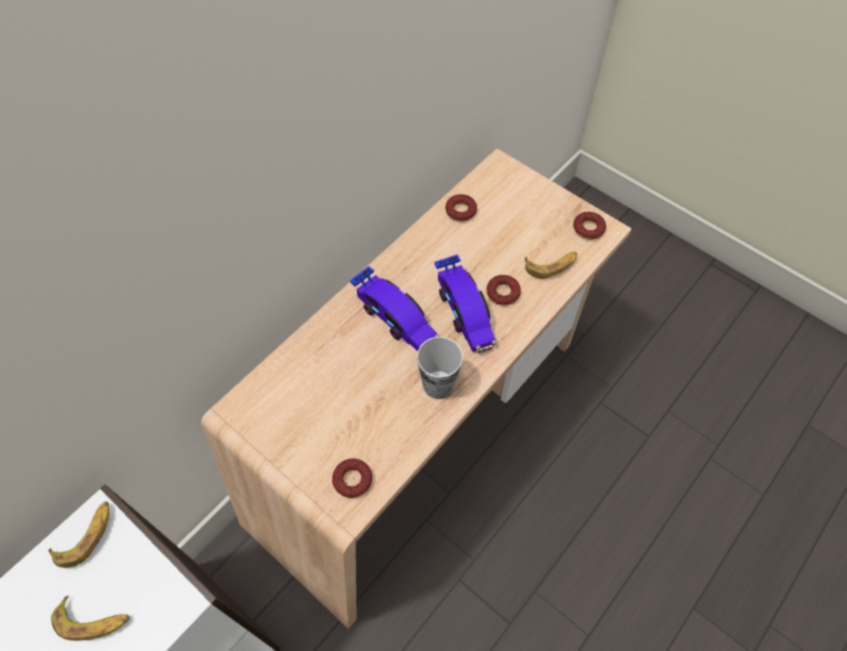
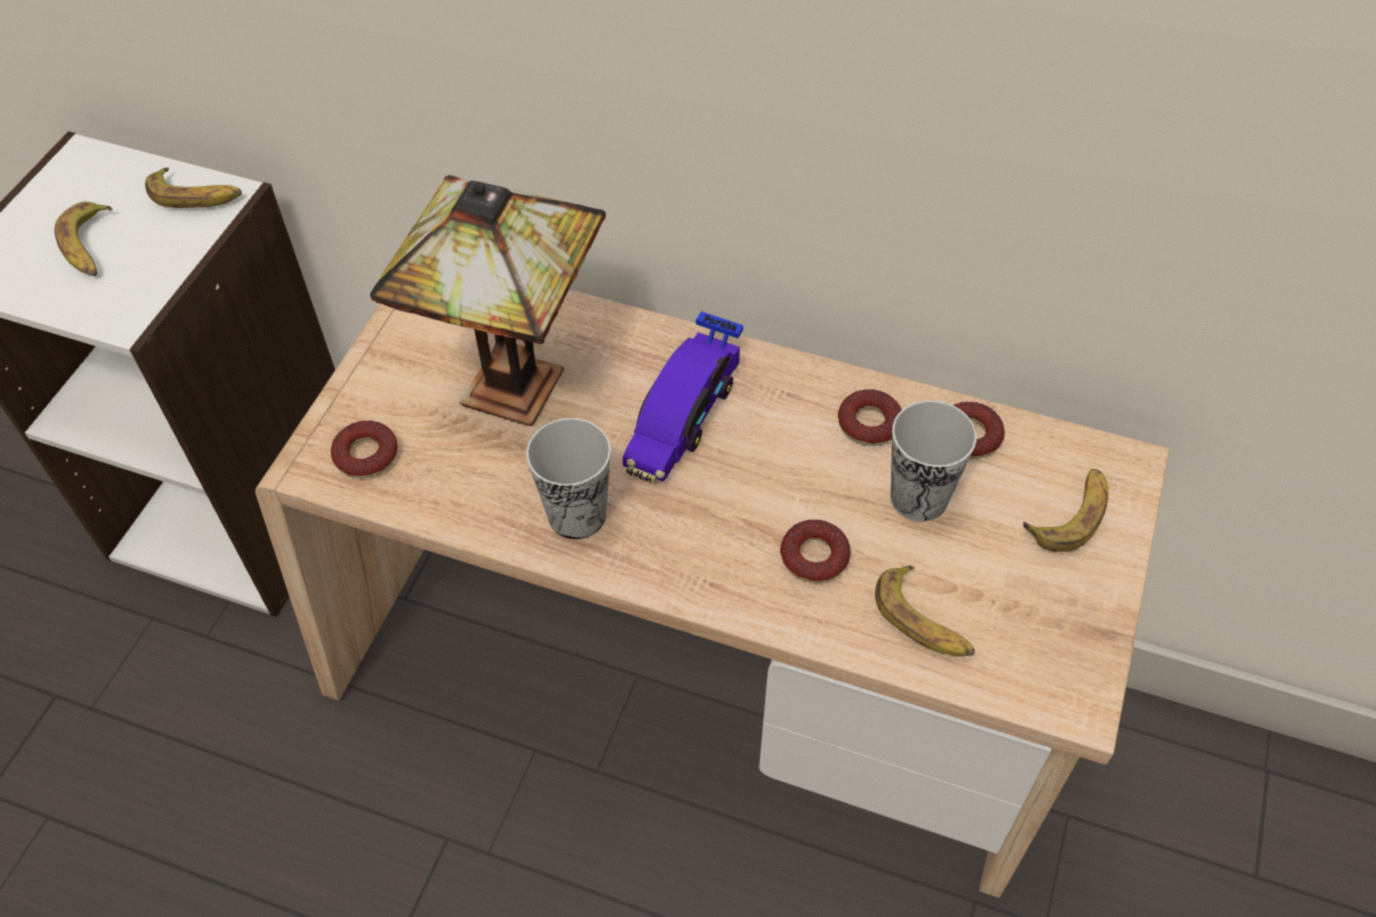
camera: 70 degrees right, 5 degrees down
(334, 391) = (511, 380): none -> table lamp
(465, 311) = (744, 509): toy car -> none
(486, 242) = (919, 497): none -> cup
(517, 194) = (1070, 515): none -> banana
(588, 228) = (1058, 666): donut -> donut (869, 423)

